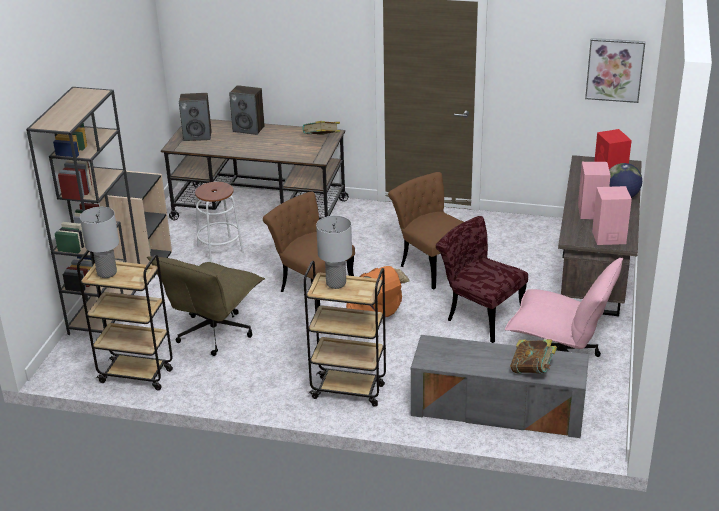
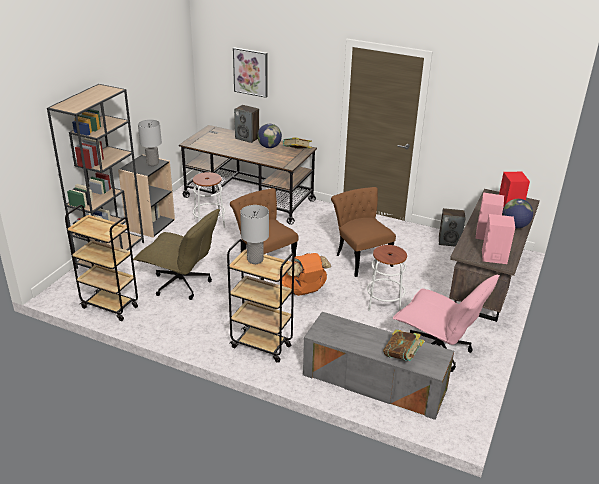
camera: 10 degrees right, 0 degrees up
(107, 274) = (88, 227): grey table lamp -> grey table lamp (152, 164)
(198, 136) = (209, 138): speaker -> speaker (449, 241)
(215, 332) = (180, 283): beige office chair -> beige office chair turned 105 degrees counterclockwise
(283, 137) = (269, 147): none -> globe
(479, 315) = (384, 303): red chair -> white stool
(614, 69) = (527, 124): picture -> picture (251, 72)

